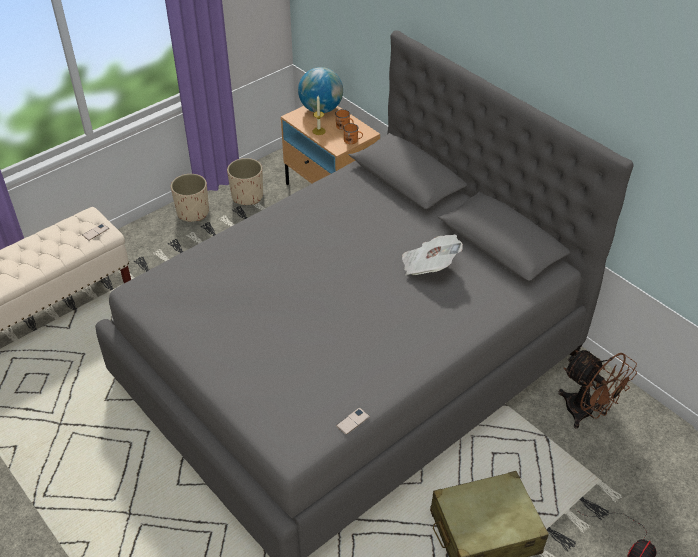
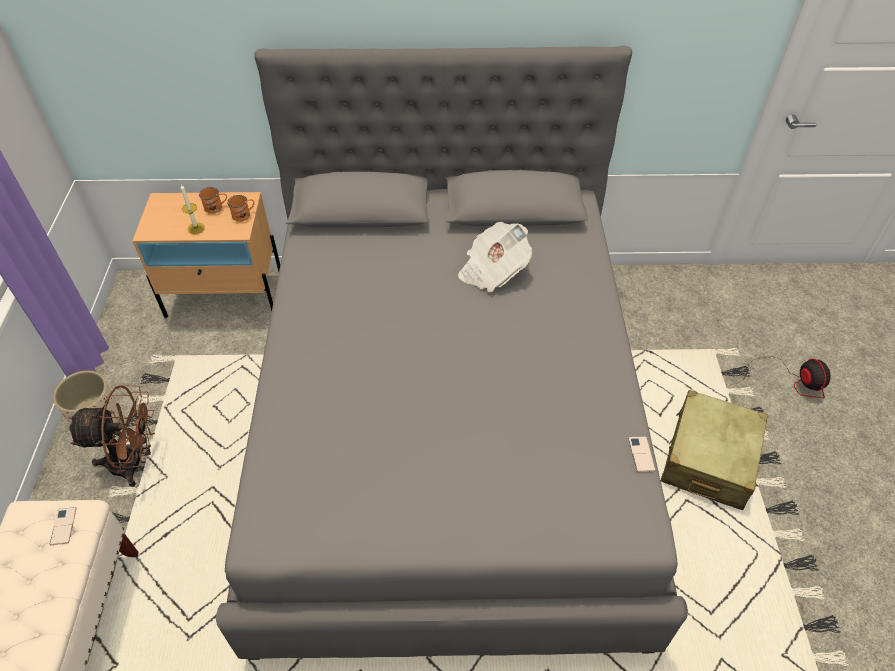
camera: 50 degrees left, 5 degrees up
(247, 196) = (139, 358): beige planter -> none
(321, 109) = (167, 206): globe -> none
(586, 413) = (644, 310): brown fan -> brown fan (134, 462)

